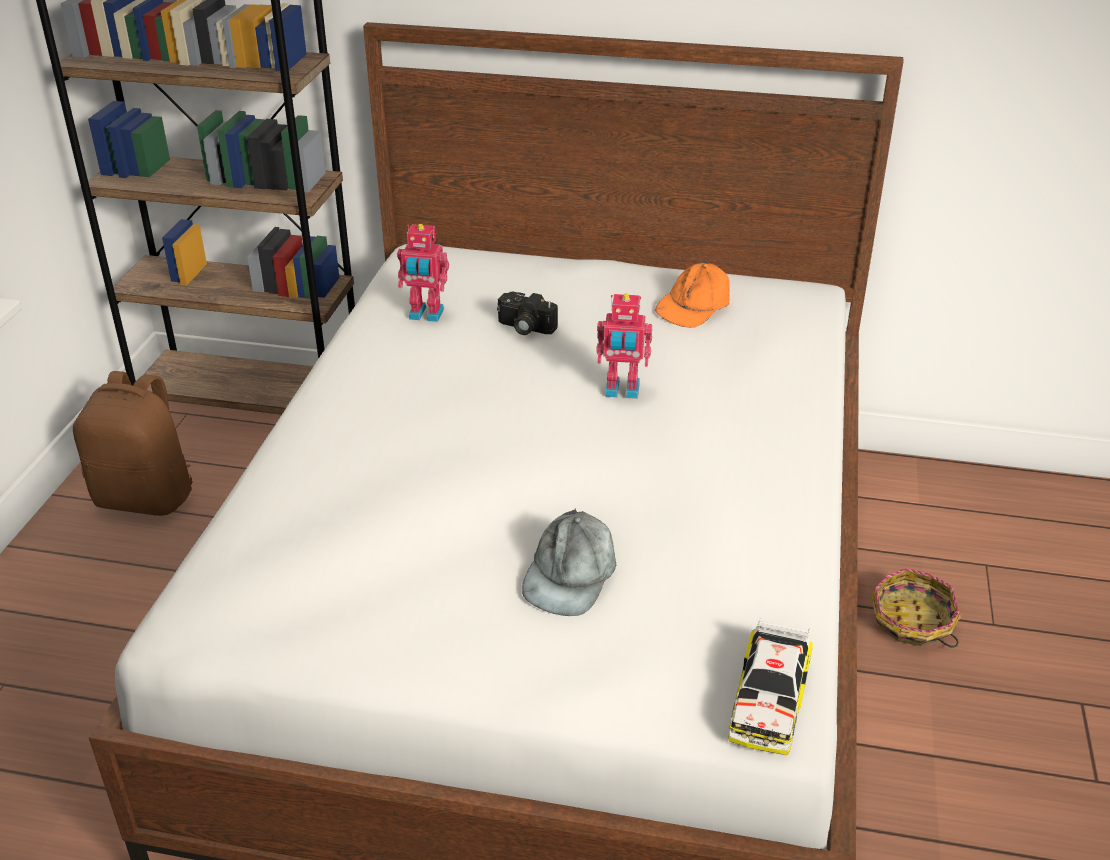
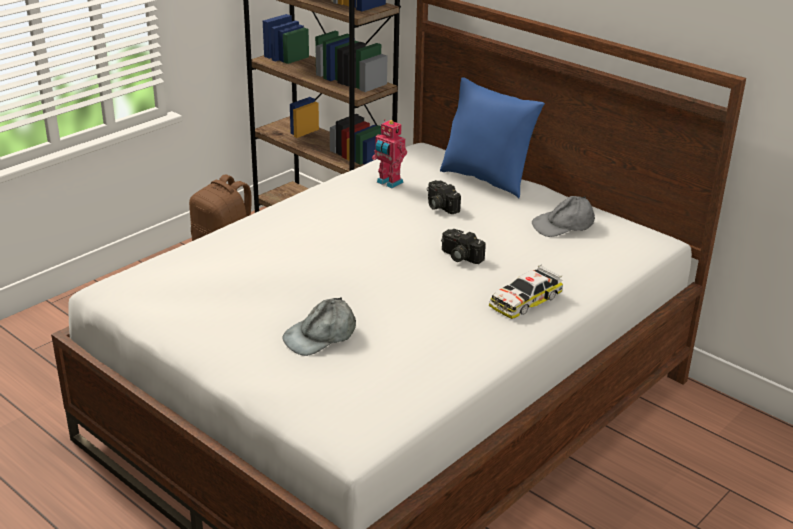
camera: 30 degrees right, 5 degrees down
(542, 272) = (486, 179): none -> blue pillow
(622, 391) = (459, 257): toy robot -> camera
(694, 306) = (563, 225): orange cap -> grey cap
(769, 699) = (359, 432): toy car -> toy car (525, 300)
(912, 622) = (634, 501): basket -> none

